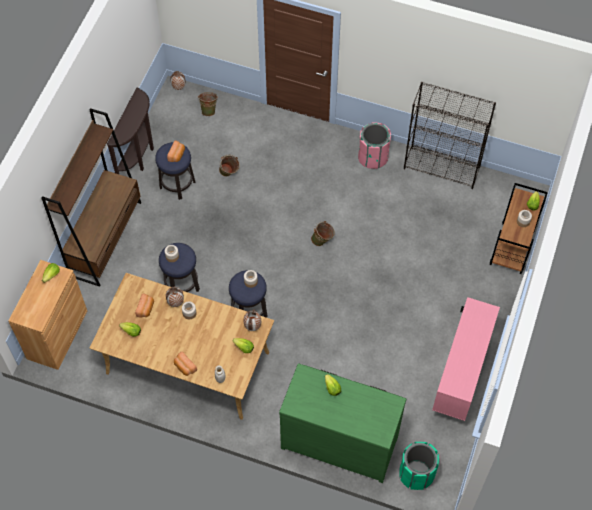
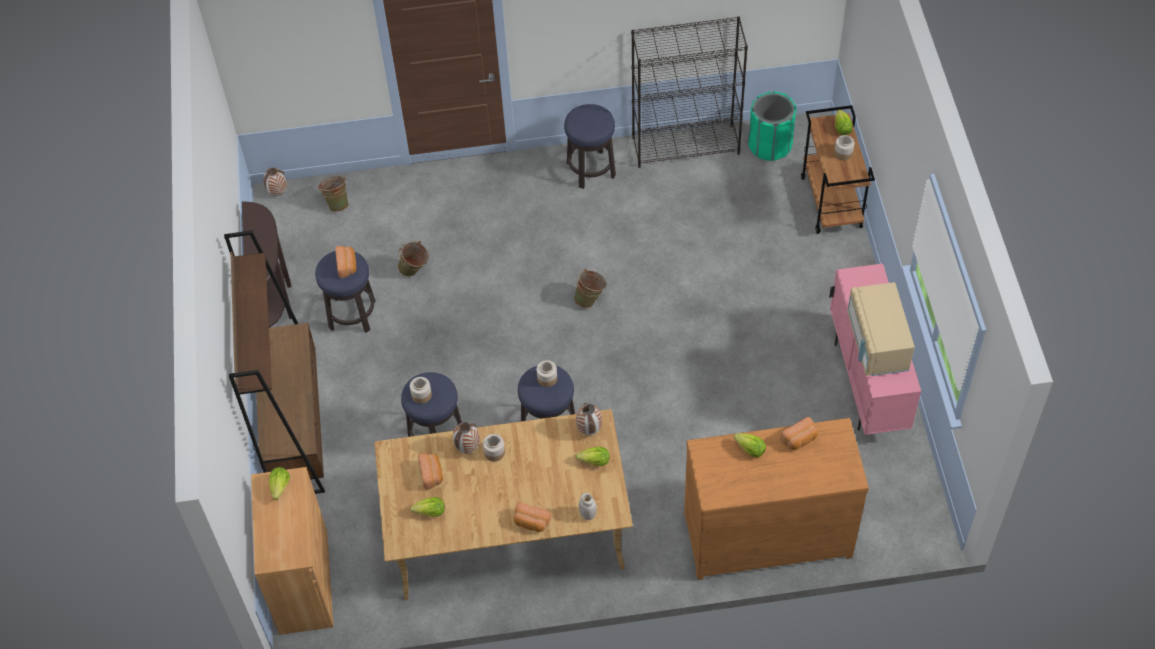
camera: 25 degrees left, 5 degrees down
(339, 440) = (766, 532): green dresser -> brown dresser
(366, 397) = (799, 440): none -> bread
(373, 157) = (591, 170): pink trash can -> stool
(416, 474) = (887, 525): green trash can -> green trash can (770, 145)
(462, 357) = (877, 343): none -> beige microwave

